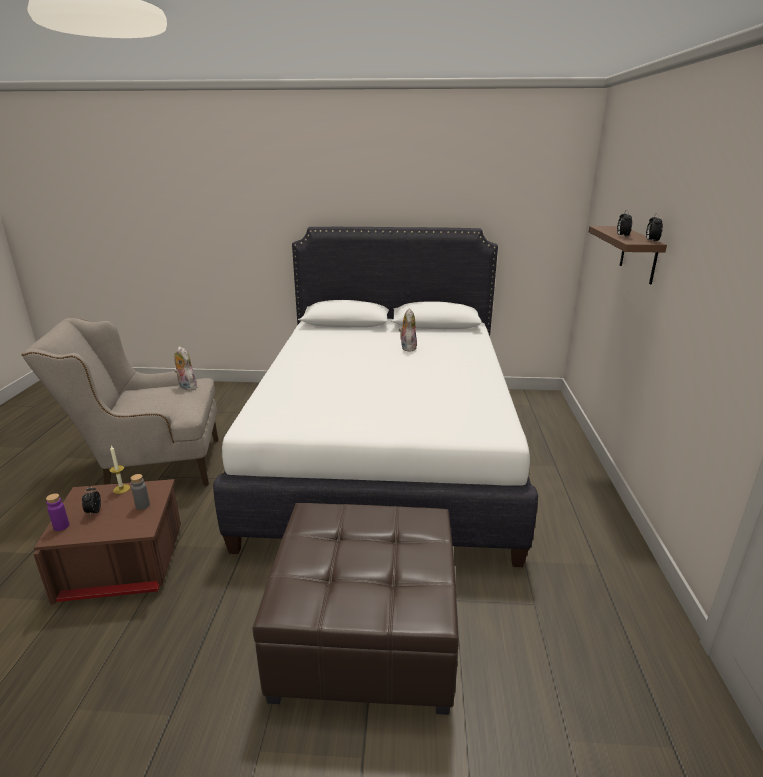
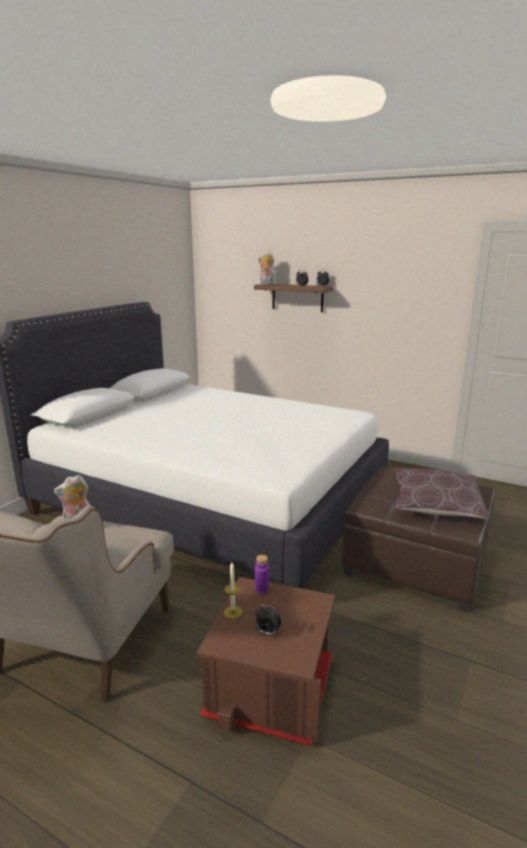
camera: 65 degrees left, 5 degrees down
(61, 526) = (282, 658): purple bottle -> purple bottle (261, 588)
(142, 505) = (277, 599): grey bottle -> none
(348, 572) = (436, 505): none -> brown pillow
(407, 347) = (187, 407): plush toy -> plush toy (266, 284)

